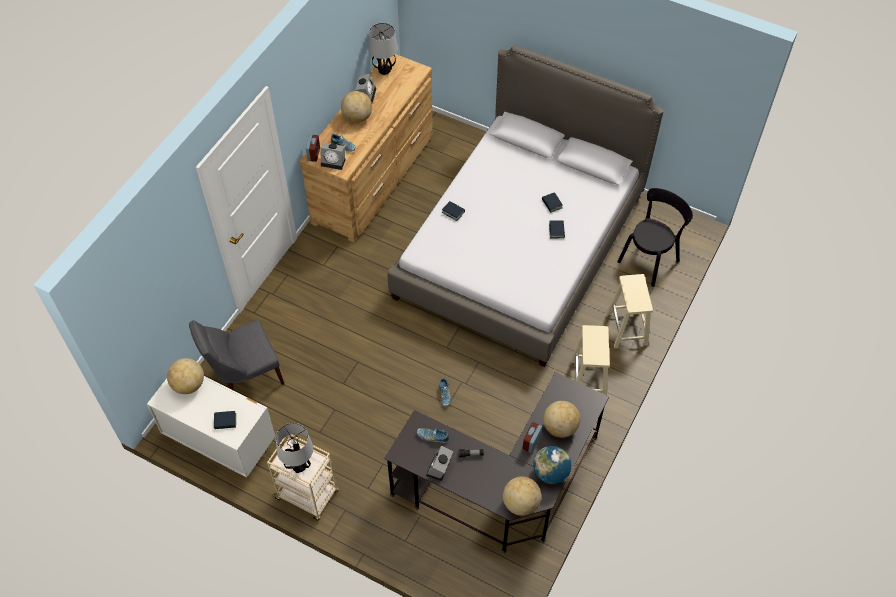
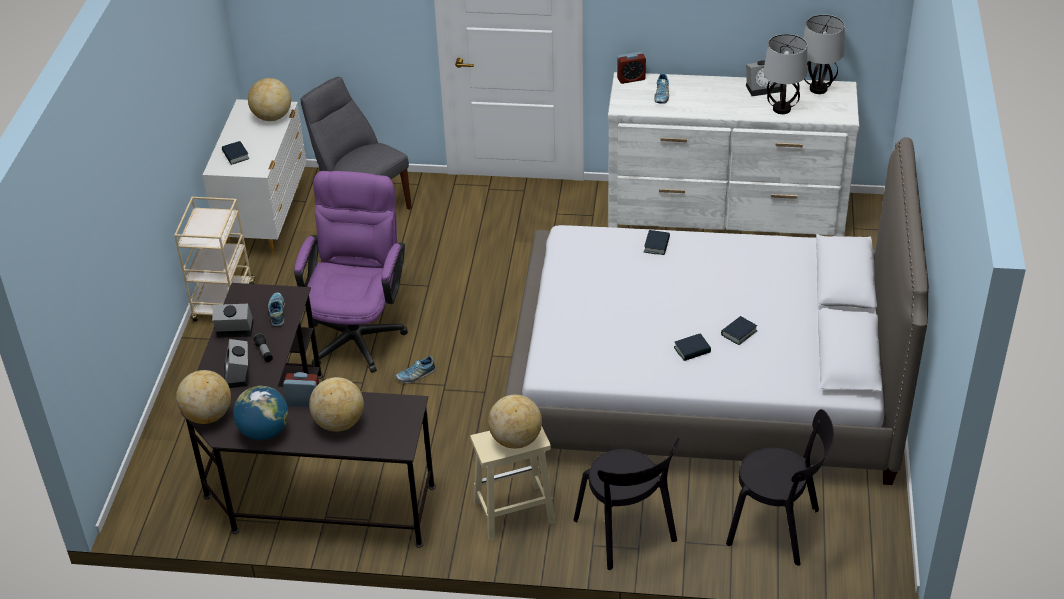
camera: 70 degrees right, 15 degrees down
(299, 466) = (203, 228): table lamp -> table lamp (781, 109)
(334, 161) = (631, 96): alarm clock -> alarm clock (238, 375)
(357, 117) = (718, 92): globe -> globe (516, 440)
(374, 177) = (726, 211): brown dresser -> white dresser
(384, 416) = (358, 331): none -> purple office chair
(627, 329) = (627, 533): beige stool -> black chair

